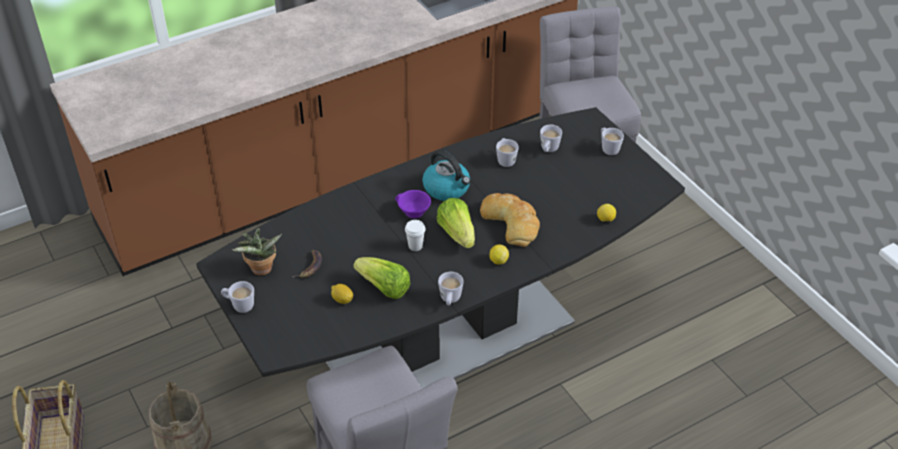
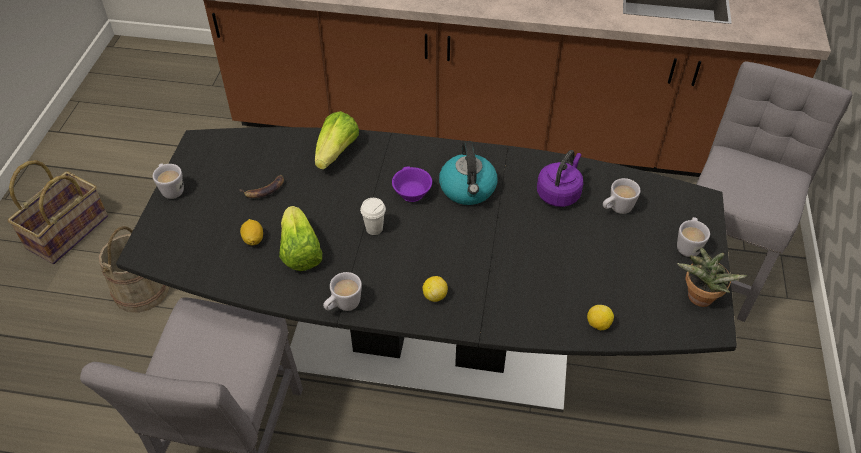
camera: 40 degrees right, 5 degrees up
(261, 271) = (223, 168): potted plant -> potted plant (698, 299)
(457, 233) = (427, 241): lettuce -> lettuce (336, 153)
(505, 159) = (559, 193): white mug -> purple kettle
(511, 222) = (493, 263): bread -> none

